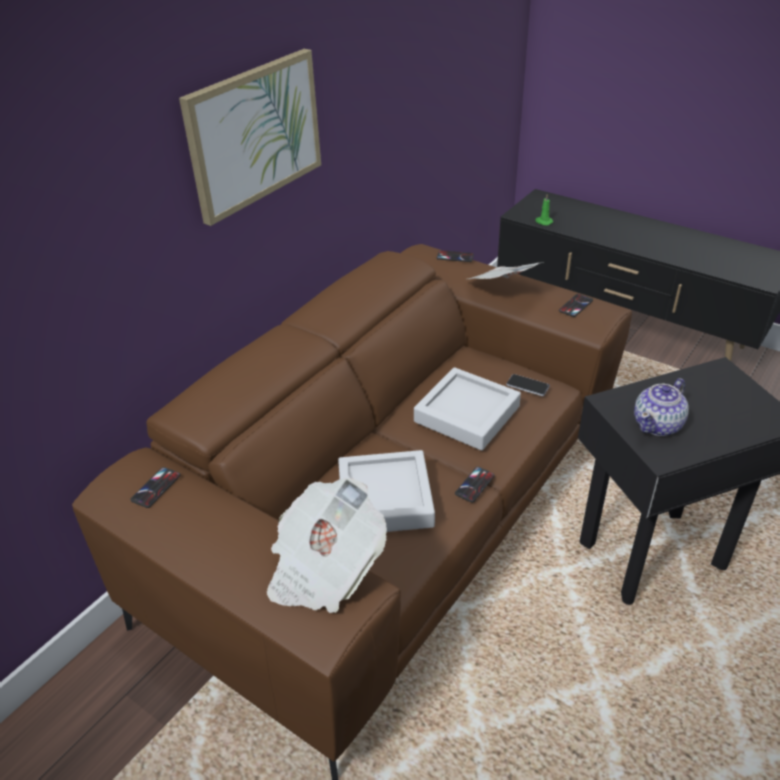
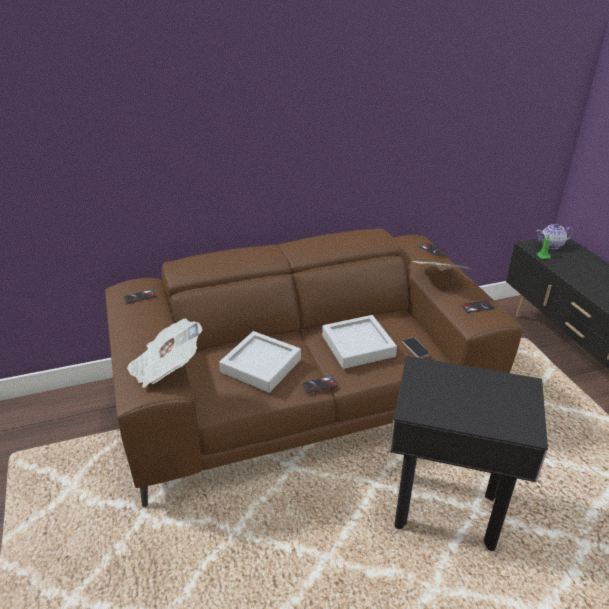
camera: 35 degrees right, 5 degrees down
(254, 134) = (281, 119): picture -> none
(658, 424) = (433, 392): teapot -> teapot (551, 245)

